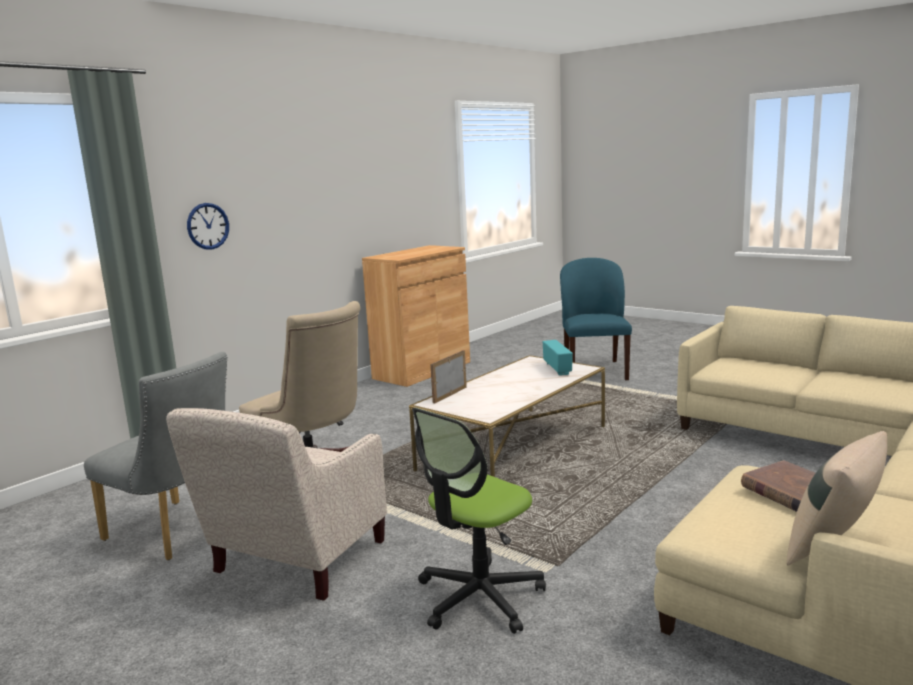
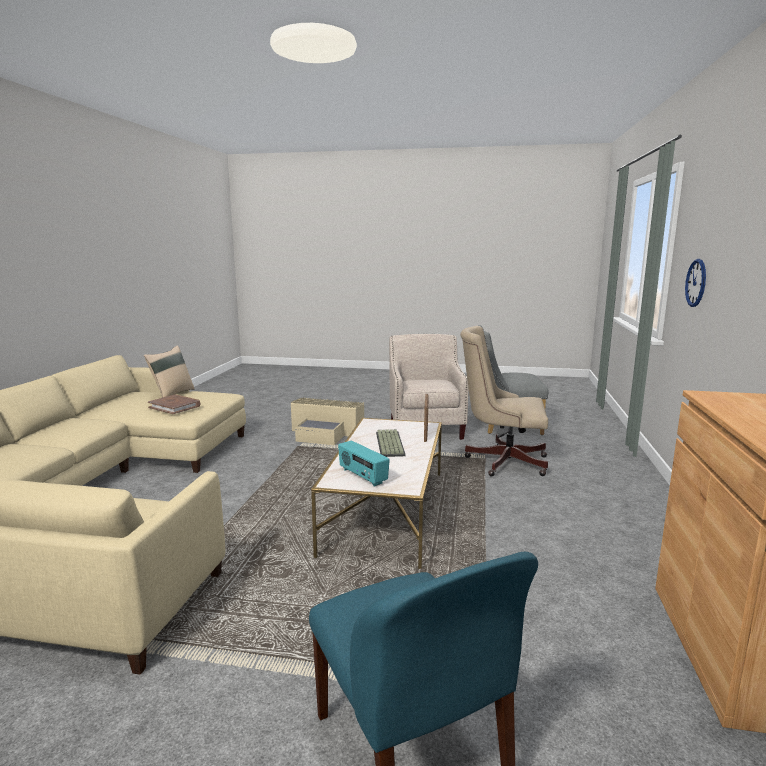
camera: 150 degrees right, 0 degrees up
(479, 597) = (326, 432): office chair -> beige storage box
(503, 389) = (388, 444): none -> keyboard

